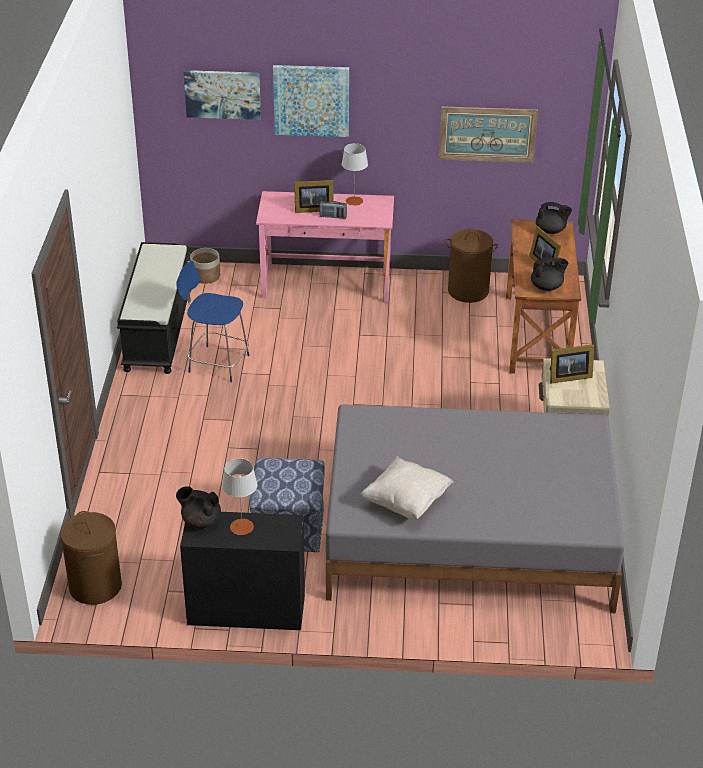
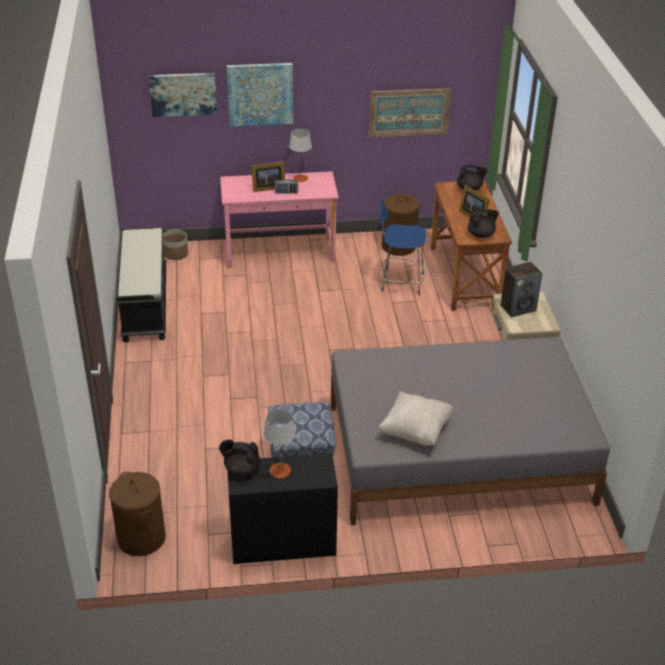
camera: 10 degrees left, 0 degrees up
(216, 363) = (203, 326): blue chair -> blue chair (400, 282)
(568, 377) = (518, 308): picture frame -> speaker

